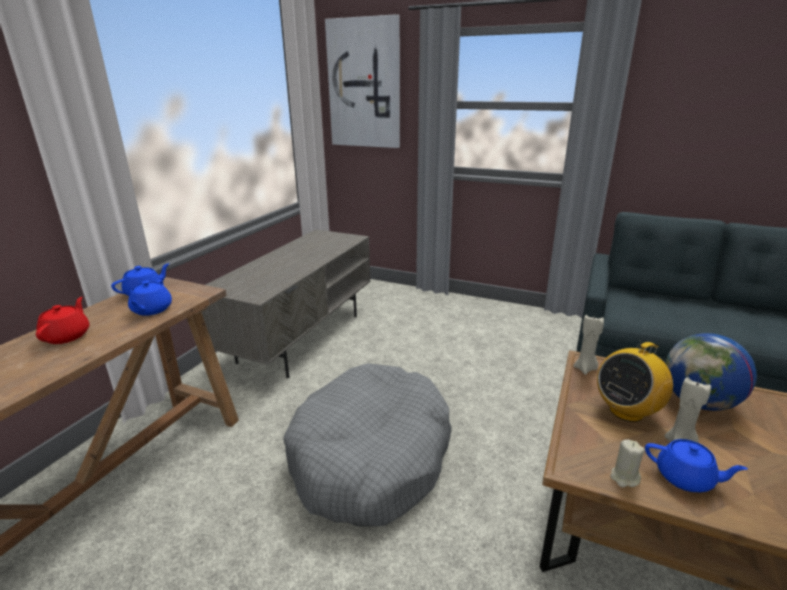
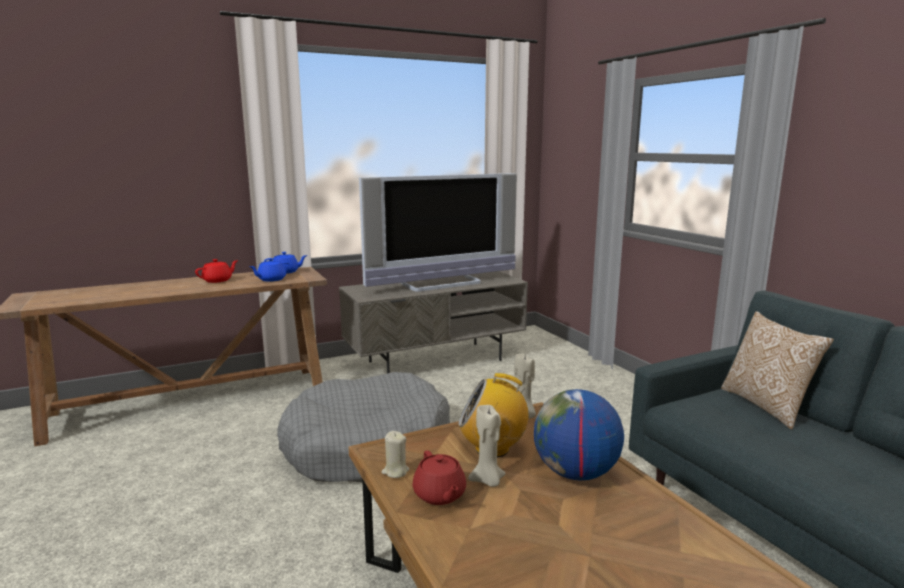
camera: 40 degrees right, 10 degrees down
(301, 257) = (443, 284): none -> television
(364, 84) = (570, 136): picture -> none
(652, 296) = (767, 406): none -> pillow
(685, 478) = (439, 495): blue teapot -> red teapot

